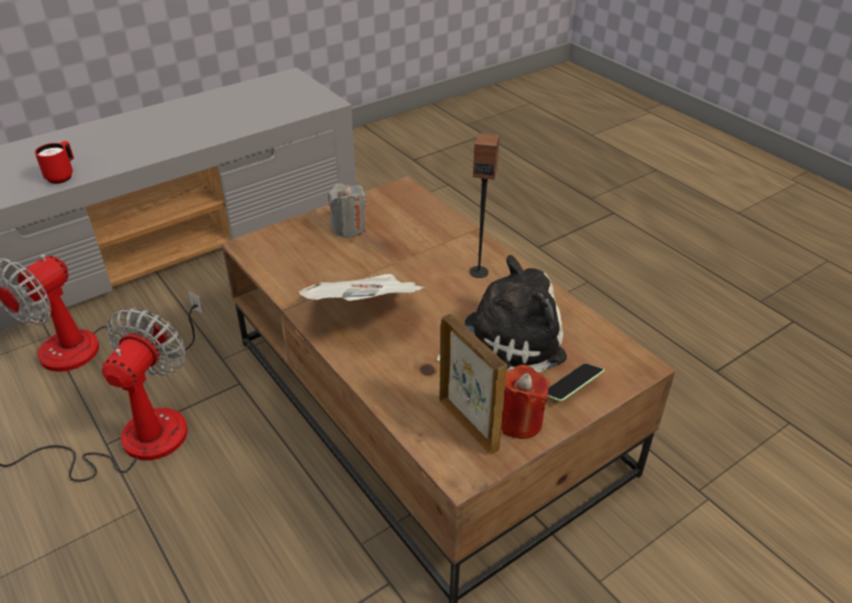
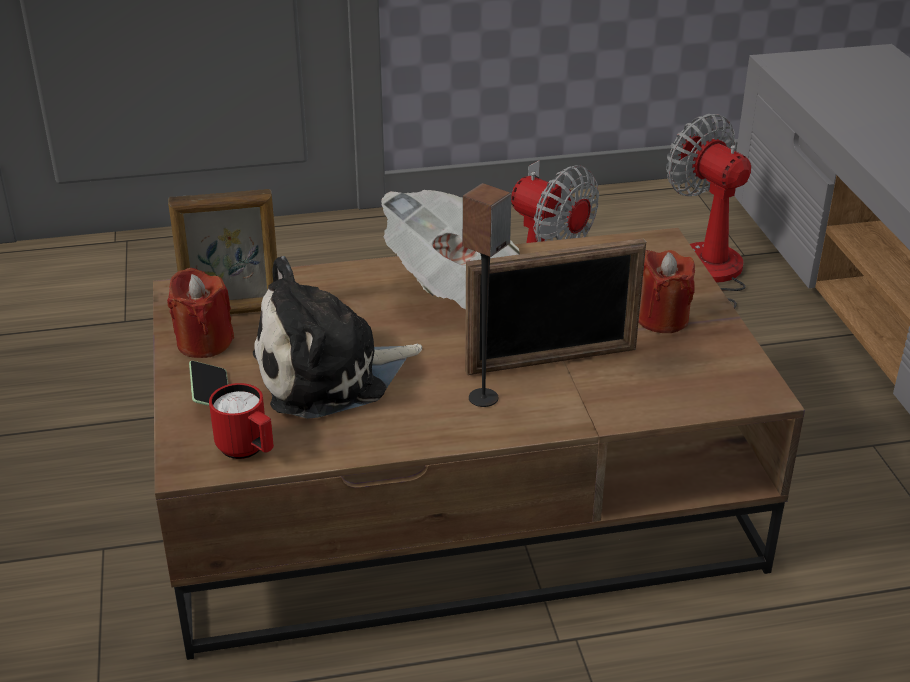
camera: 115 degrees right, 5 degrees down
(63, 176) = (864, 131): red mug -> red mug (247, 450)
(348, 228) = (661, 318): grey candle -> red candle
(422, 257) = (552, 361): none -> picture frame
(506, 341) = (329, 374): plush toy -> plush toy turned 60 degrees clockwise

